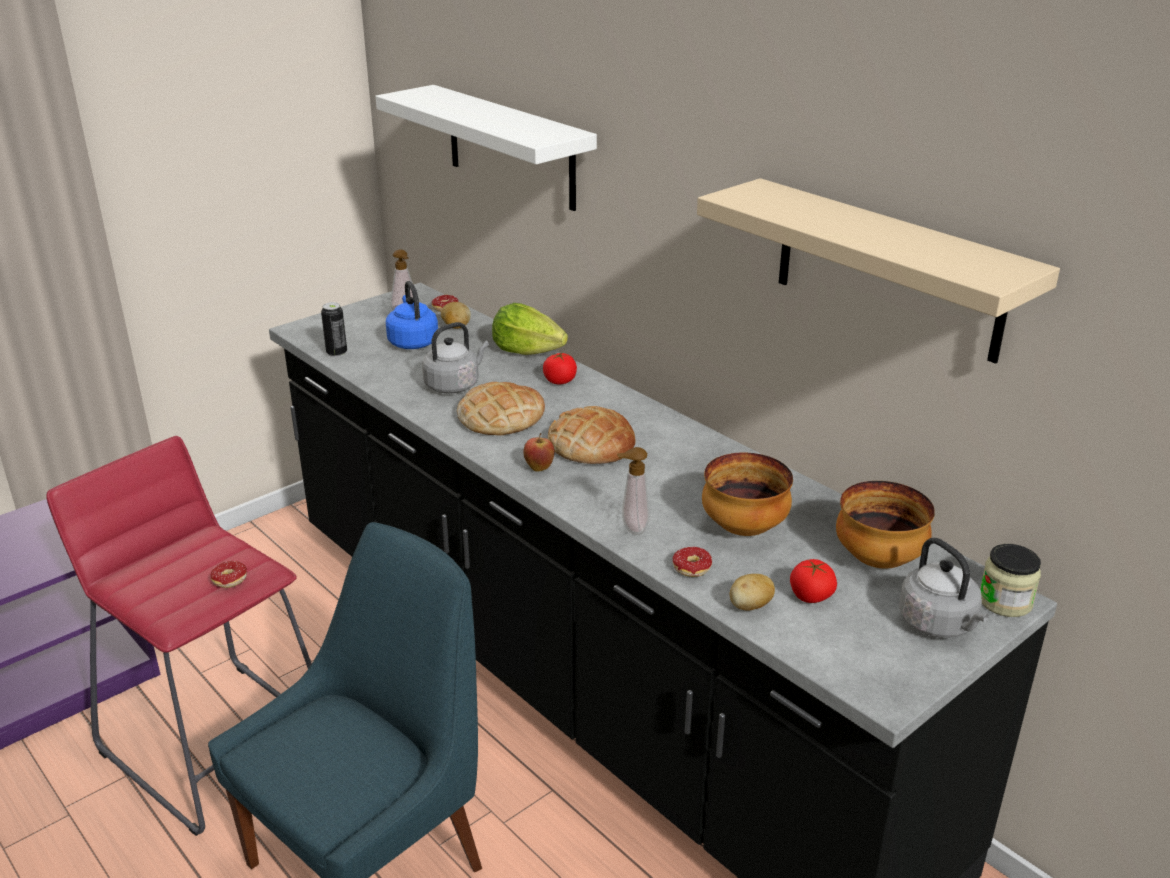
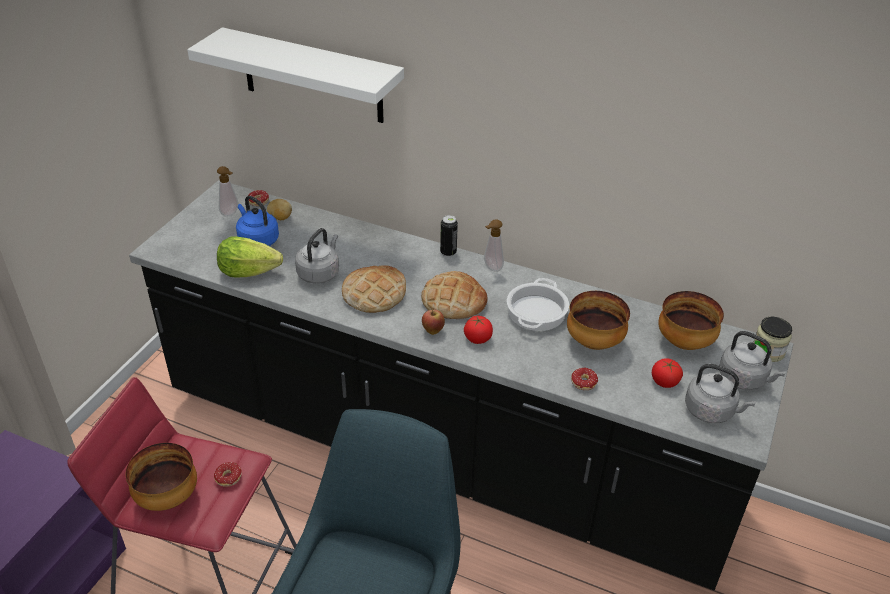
camera: 25 degrees left, 10 degrees up
(152, 580) = (168, 498): none -> bowl
(337, 353) = (206, 265): can -> can (448, 252)
(527, 351) = (350, 229): lettuce -> lettuce (248, 271)
(560, 381) = (393, 250): tomato -> tomato (478, 338)
(632, 529) = (527, 363): soap dispenser -> soap dispenser (491, 268)
(691, 480) = (537, 312): none -> cooking pot
(750, 607) = (636, 401): potato -> none
(856, 648) = (711, 411): none -> grey kettle
(888, 269) = (669, 156): beige shelf -> none

